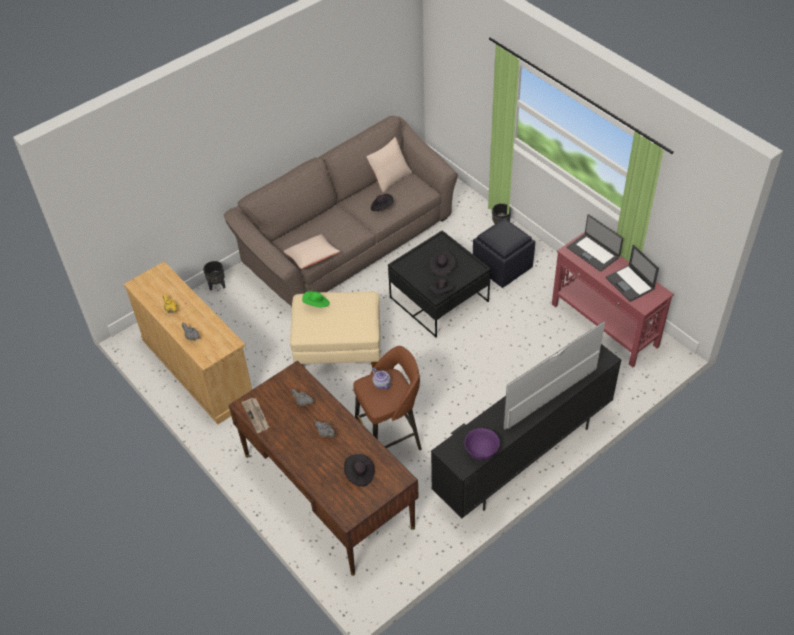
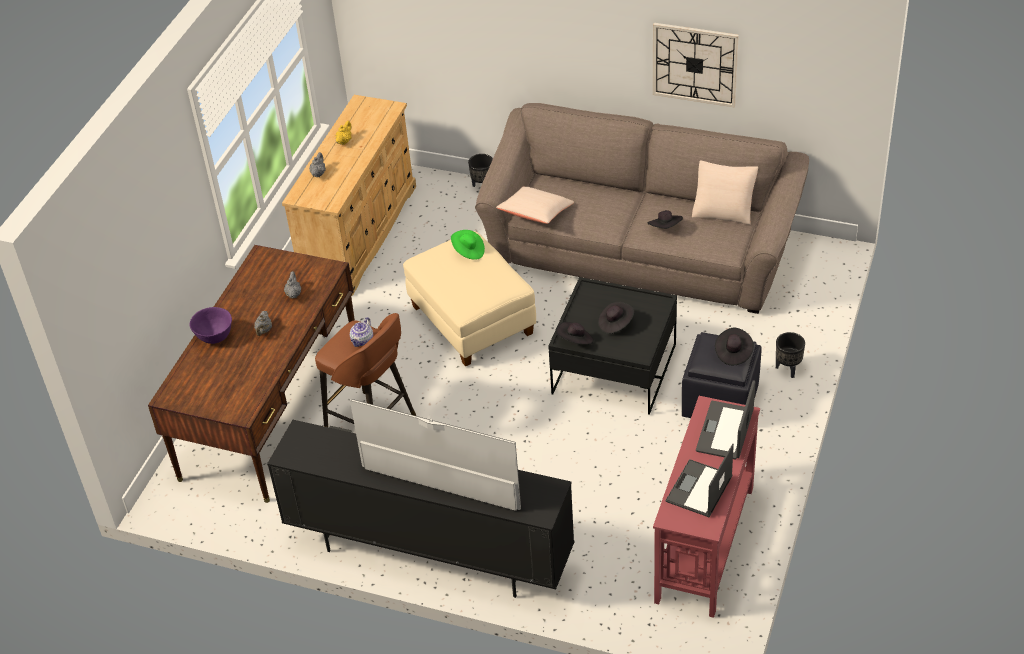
camera: 60 degrees right, 5 degrees down
(256, 416) = (253, 270): newspaper -> none
(327, 101) = (695, 64): none -> wall clock
(359, 474) = (227, 380): black hat -> black hat (733, 353)
(481, 453) = (316, 461): purple bowl -> purple bowl (214, 337)

